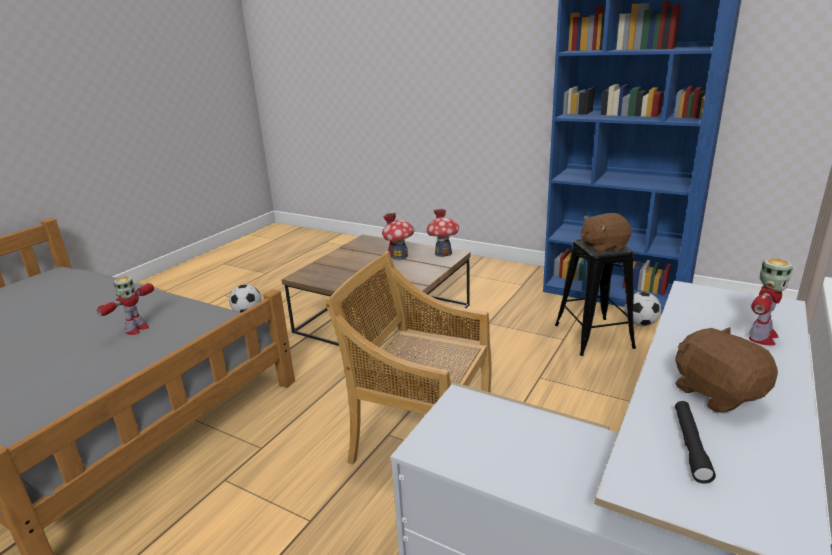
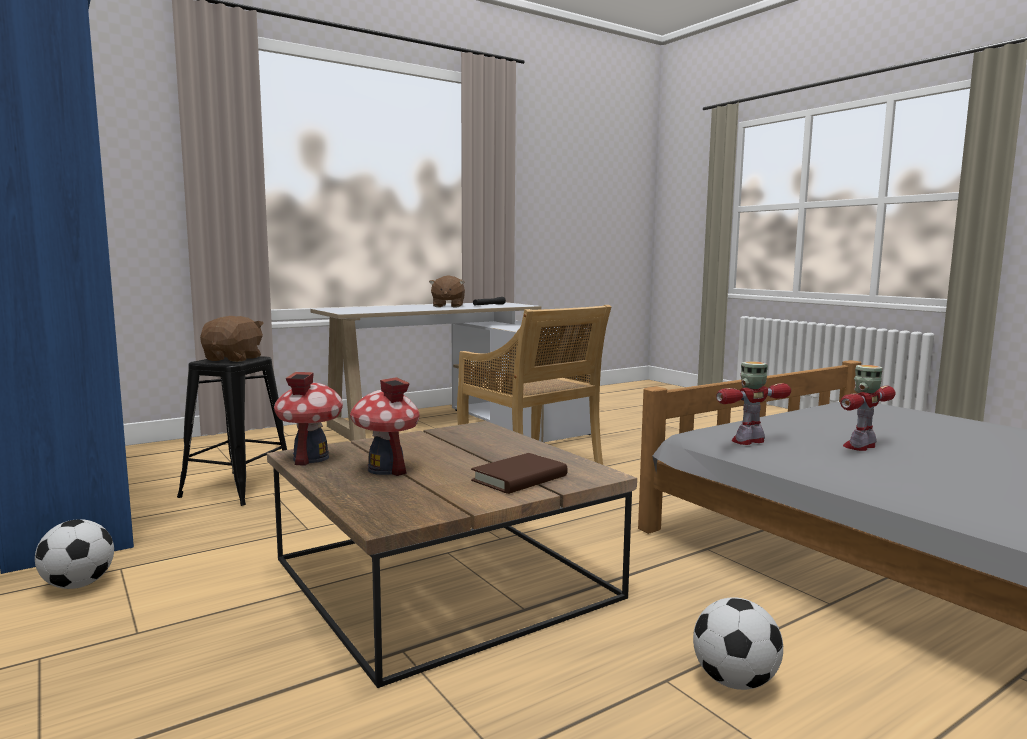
camera: 155 degrees left, 15 degrees down
(335, 265) = (519, 478): none -> brown book
(603, 247) = (234, 359): brown plush toy -> brown plush toy turned 90 degrees counterclockwise
(640, 324) = (163, 485): football -> football (78, 585)
(761, 337) = (379, 307): toy robot -> toy robot (749, 441)

